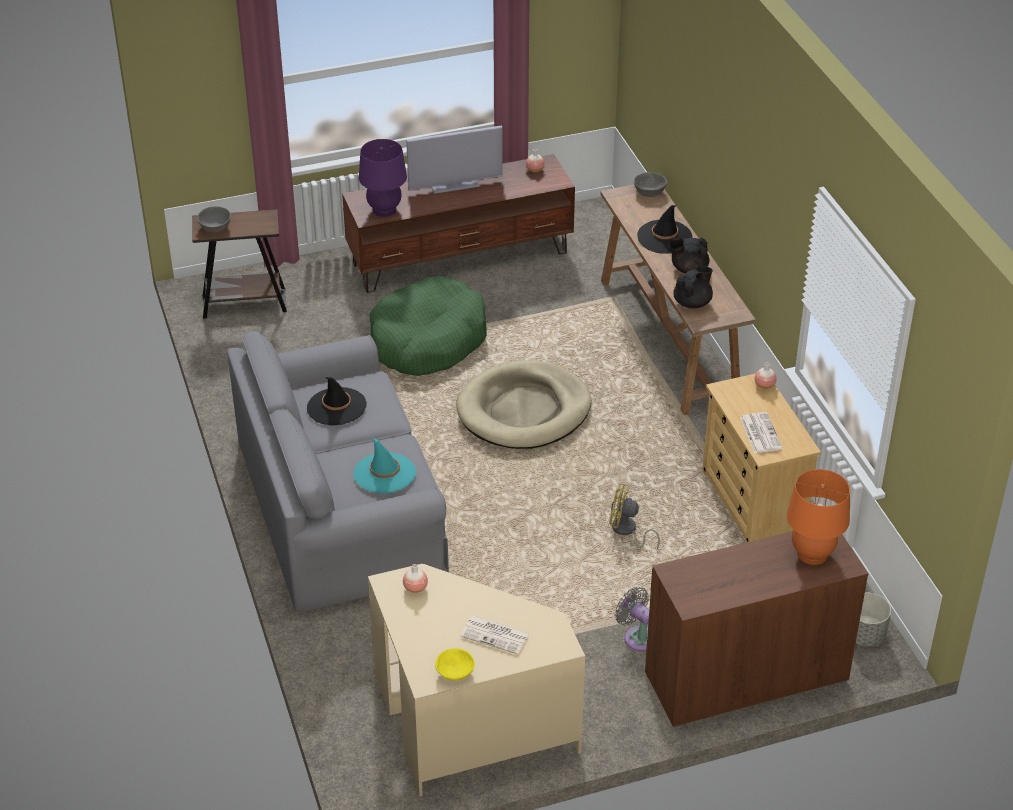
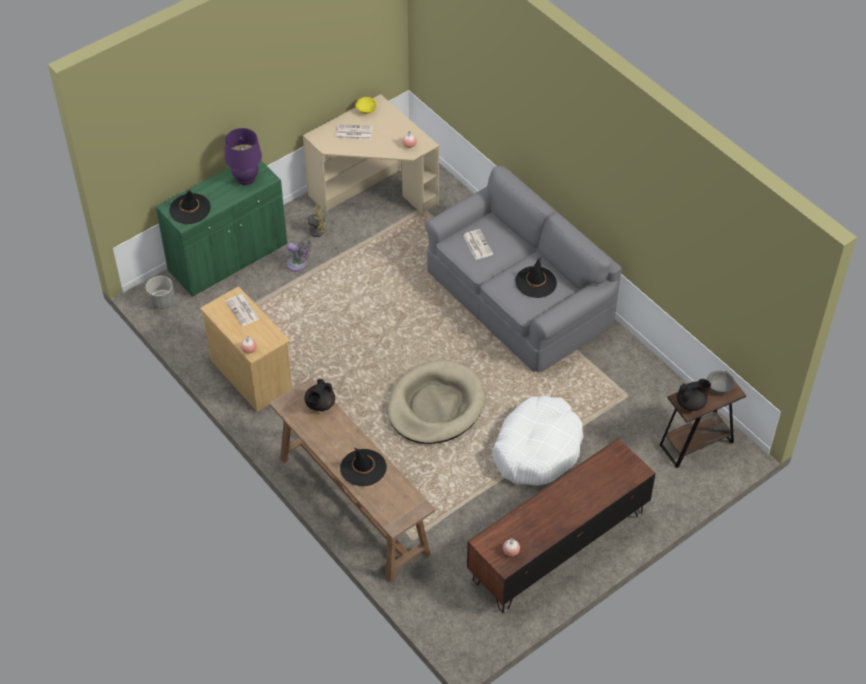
camera: 160 degrees right, 10 degrees up
(384, 210) = (609, 463): purple table lamp -> purple table lamp (246, 178)
(384, 473) = (477, 244): turquoise hat -> newspaper
(427, 341) = (537, 448): green dog bed -> white dog bed
(454, 185) = (569, 510): television -> none
(627, 531) = (328, 331): yellow fan -> yellow fan (314, 230)
(649, 192) = (393, 518): grey bowl -> none
(688, 269) = (333, 438): black teapot -> black teapot (691, 403)
(746, 677) = (228, 258): brown cabinet -> green cabinet
(812, 554) = (190, 209): orange table lamp -> black hat

